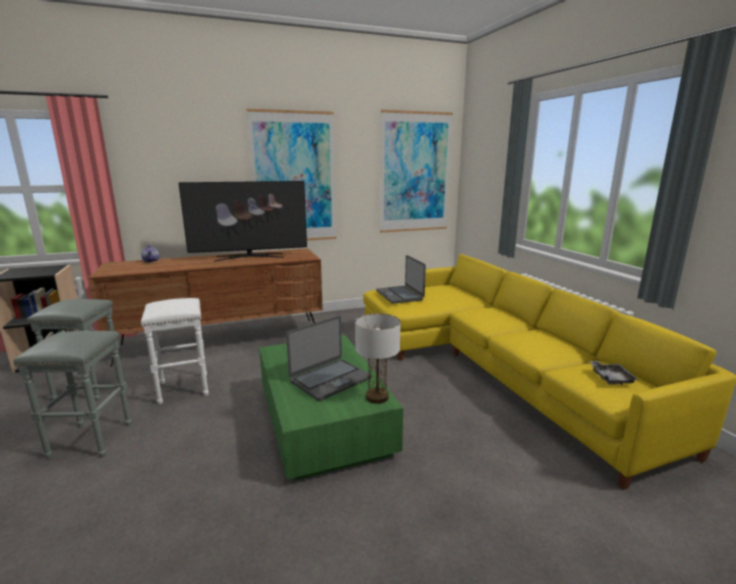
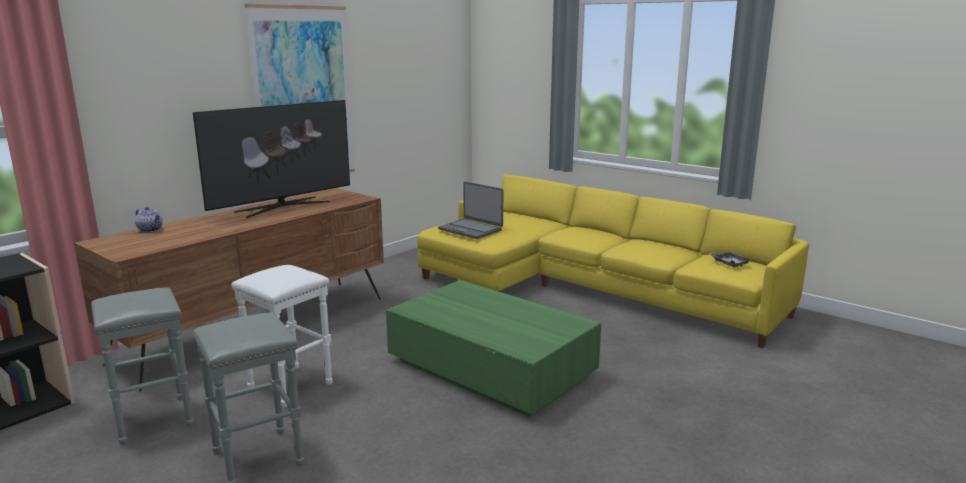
camera: 30 degrees left, 0 degrees up
(330, 379) = (508, 318): laptop -> none
(376, 397) = (570, 321): table lamp -> none
(415, 173) = (430, 80): picture -> none

